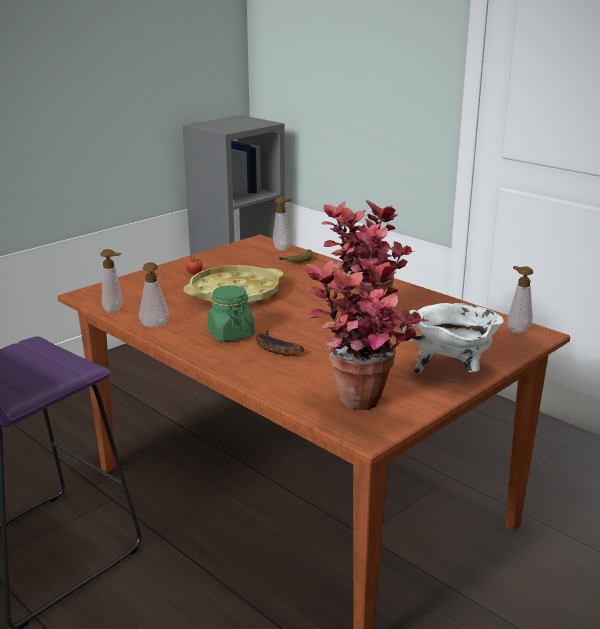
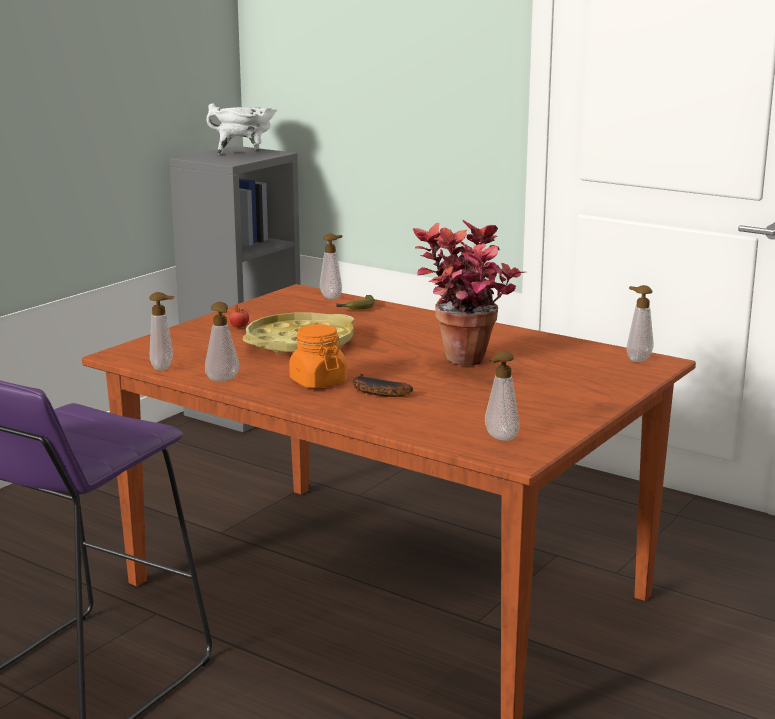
camera: 10 degrees left, 5 degrees down
(230, 334) = (318, 382): green jar -> orange jar
(359, 409) = (499, 438): potted plant -> soap dispenser
(452, 371) = (583, 400): white cooking pot -> white cooking pot (245, 153)

